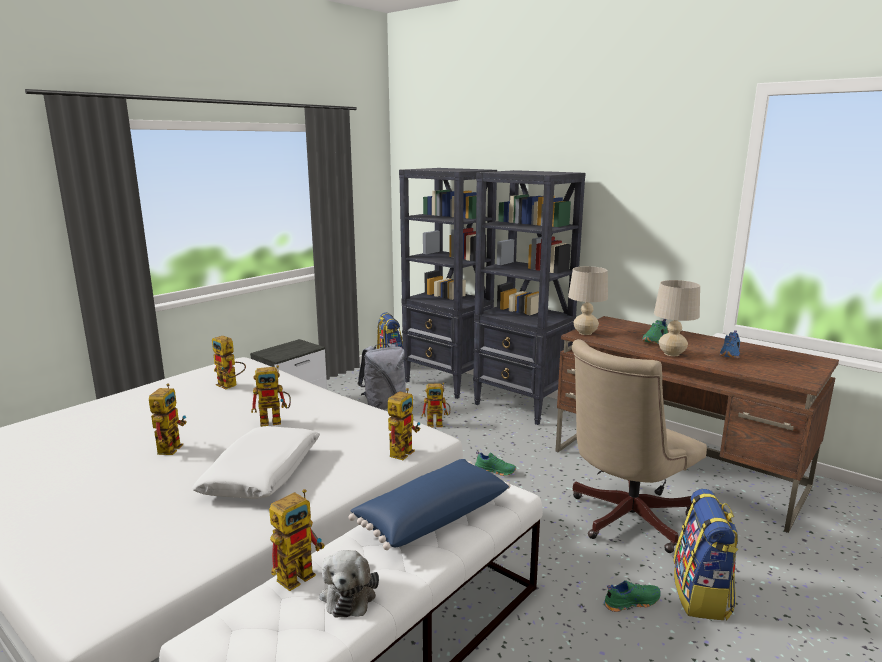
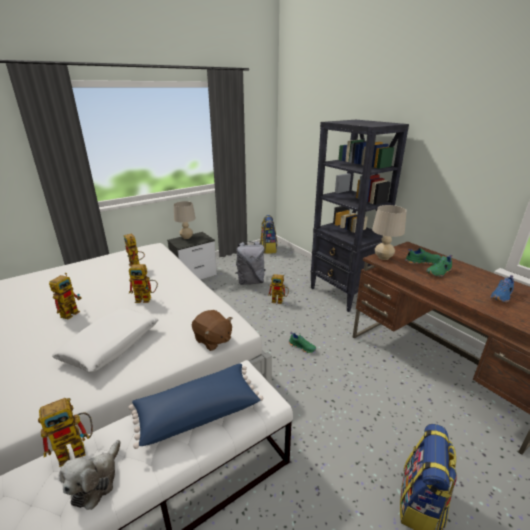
camera: 15 degrees right, 10 degrees up
(403, 450) = (213, 340): toy robot -> brown plush toy
(448, 382) = (300, 268): black bookcase -> none
(624, 519) = (382, 410): beige office chair -> none
(630, 602) = (358, 495): green shoe -> green shoe (421, 261)
(672, 354) = (447, 289): beige table lamp -> beige table lamp (186, 237)

